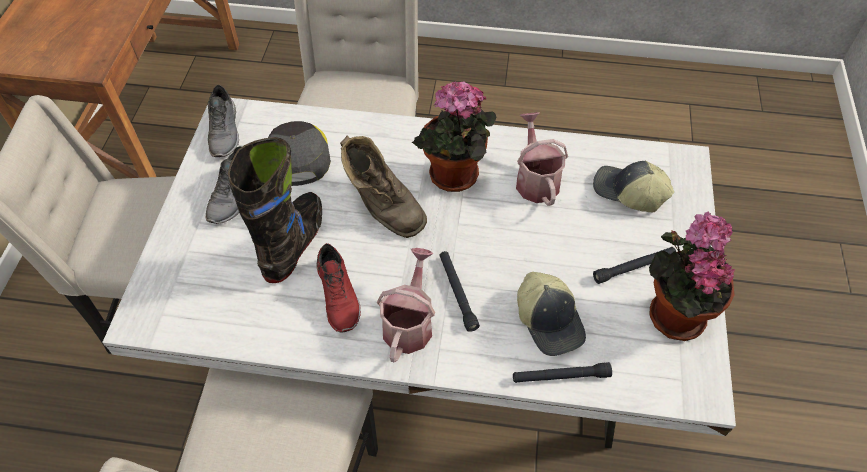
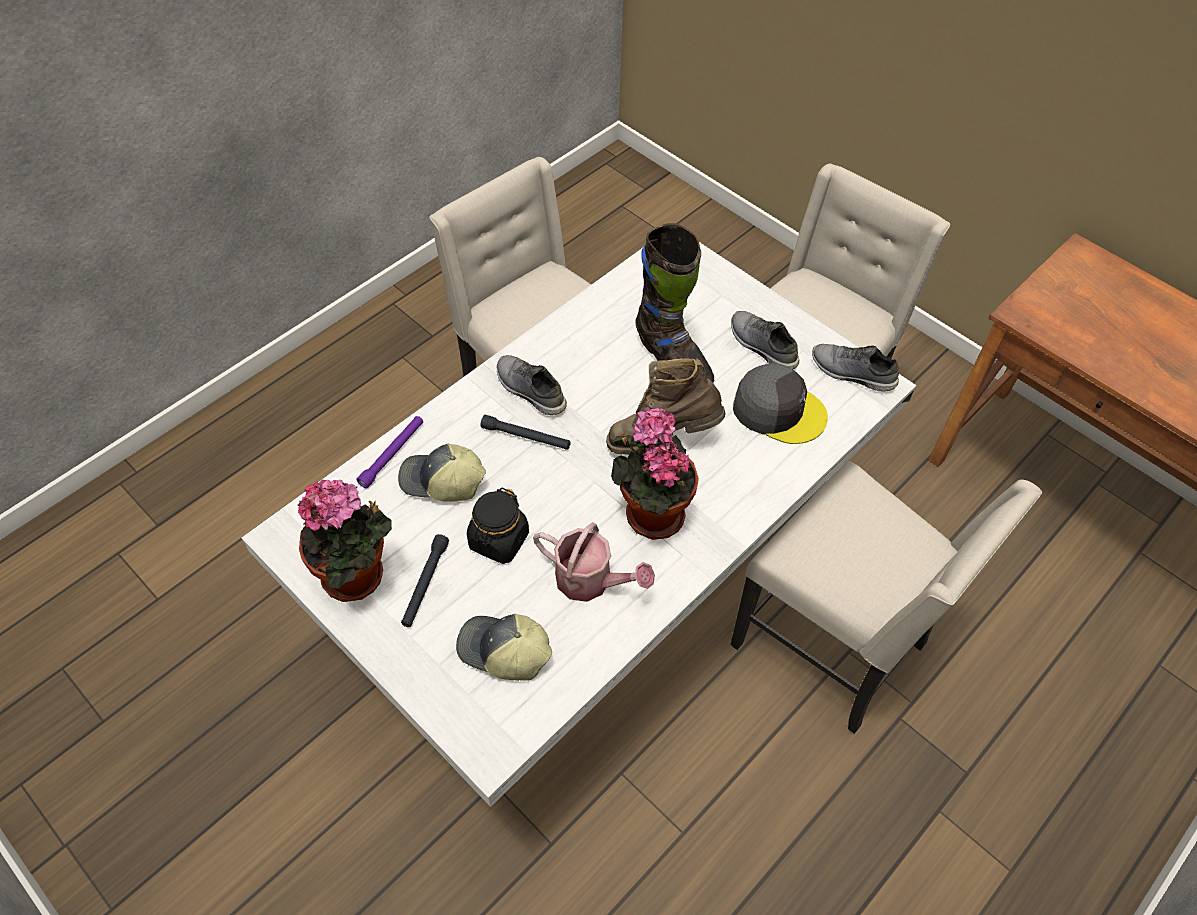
camera: 125 degrees right, 0 degrees up
(339, 295) = (594, 363): red shoe -> none
(409, 322) = (529, 391): watering can -> grey shoe
(559, 248) = (498, 540): none -> black jar
(560, 376) = (392, 454): black flashlight -> purple flashlight
(628, 192) = (503, 652): cap -> cap turned 135 degrees counterclockwise

